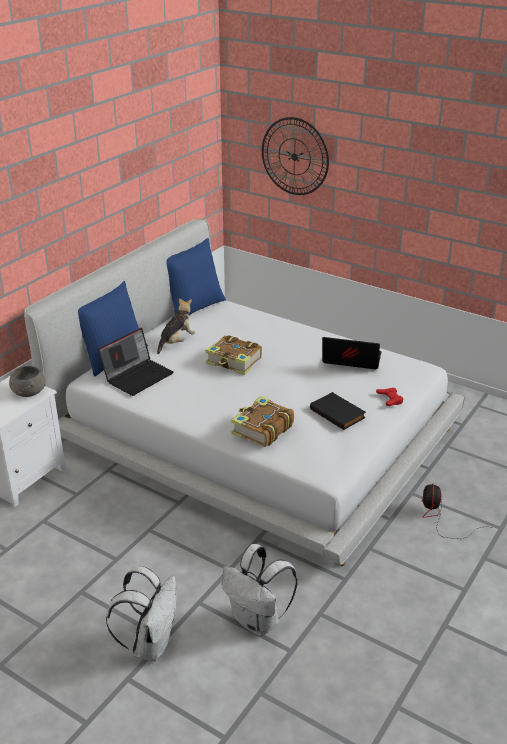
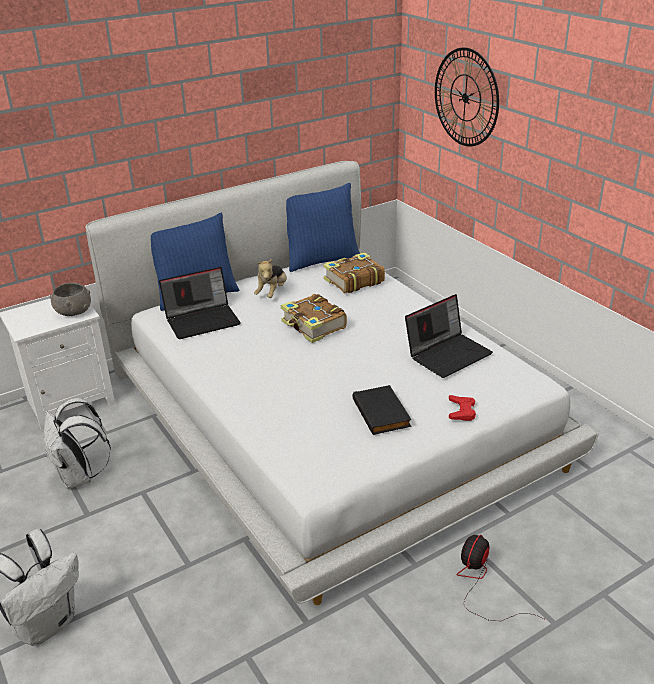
camera: 25 degrees right, 0 degrees up
(176, 342) = (272, 292): plush toy -> plush toy turned 135 degrees clockwise
(258, 621) = (173, 639): white backpack -> white backpack (79, 476)
(261, 429) = (277, 409): book -> book (353, 281)
(350, 361) = (448, 353): laptop -> laptop turned 105 degrees clockwise

